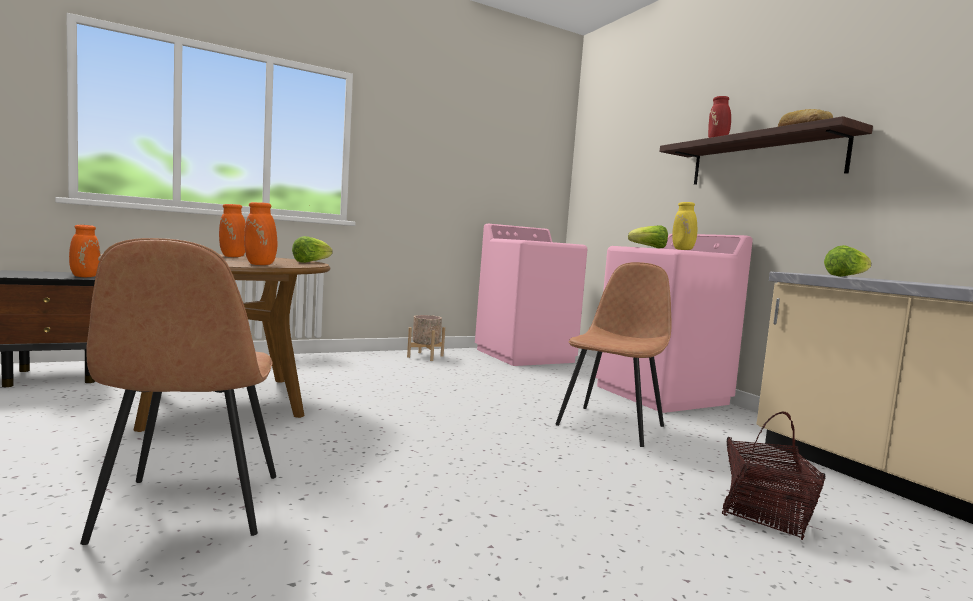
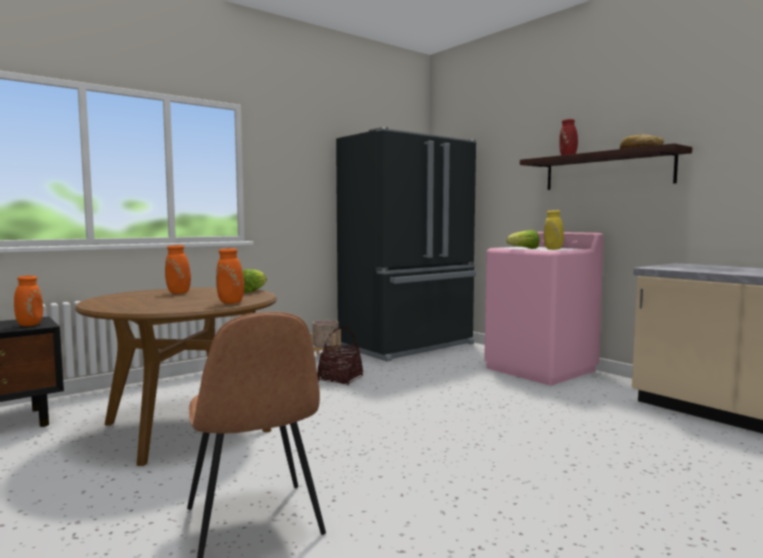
camera: 10 degrees left, 0 degrees up
(525, 355) = (409, 346): pink washing machine -> black fridge
(612, 425) = (520, 402): brown chair -> none
(764, 514) = (666, 457): basket -> basket (340, 379)
(846, 277) = (690, 268): lettuce -> none

